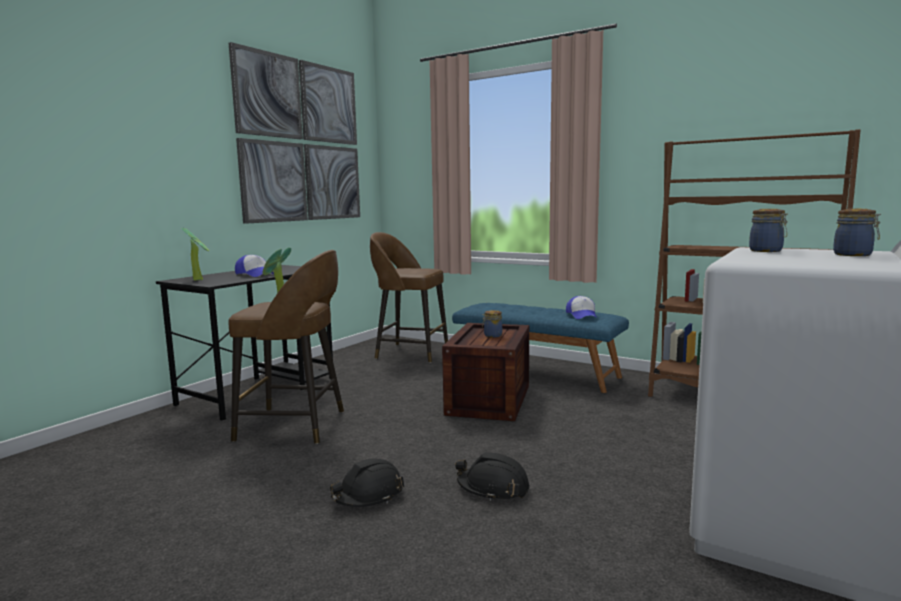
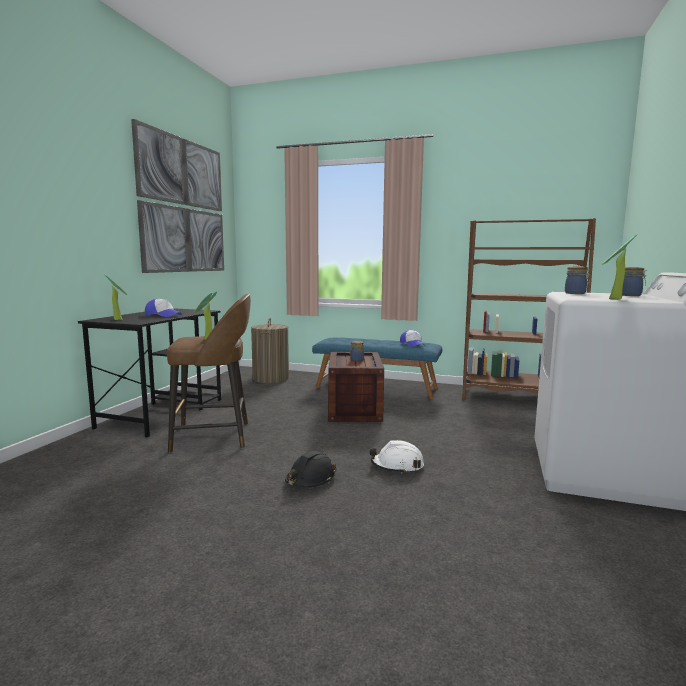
camera: 15 degrees left, 0 degrees up
(410, 352) = (270, 378): brown stool -> laundry basket
(493, 488) = (397, 466): black hard hat -> white hard hat
(797, 263) = (613, 299): none -> potted plant

